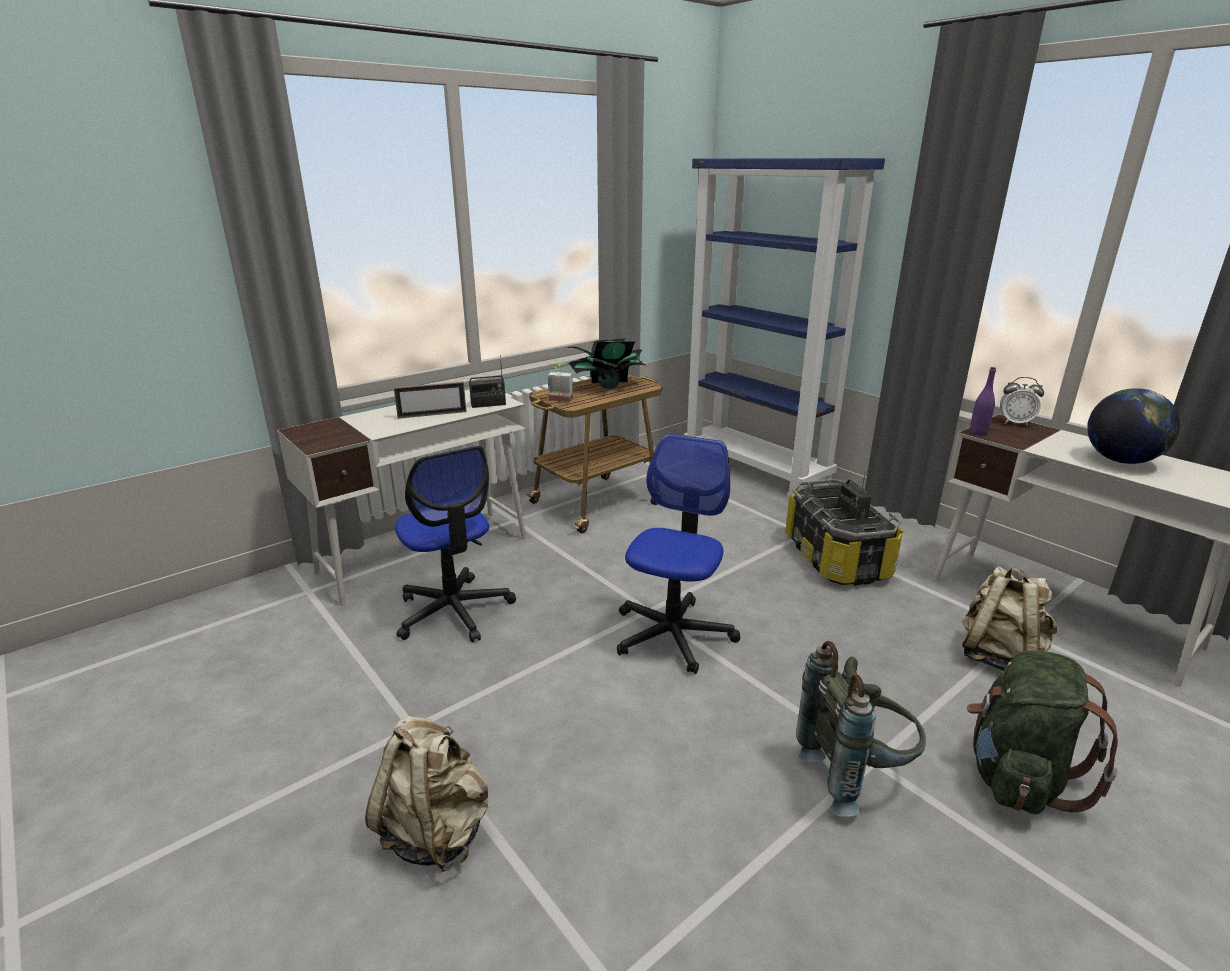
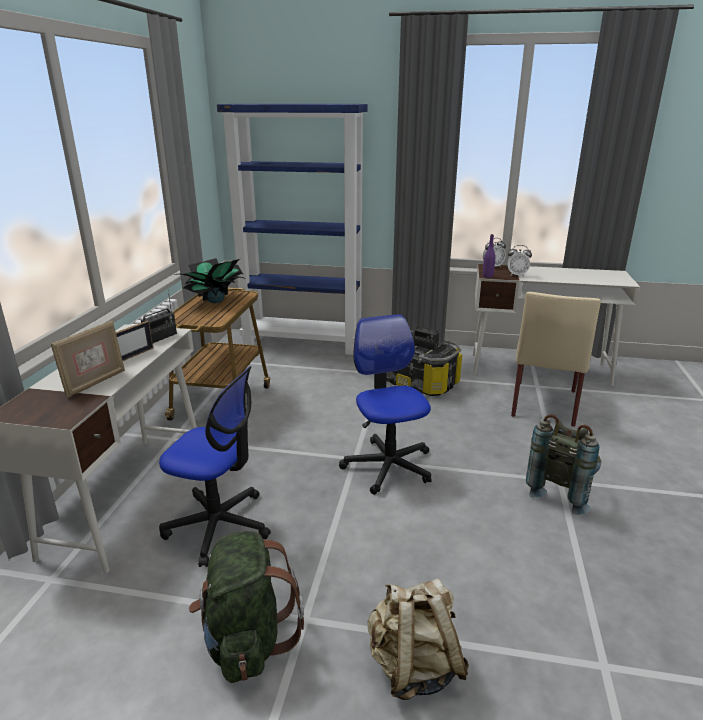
camera: 40 degrees left, 0 degrees up
(379, 427) = (95, 383): none -> picture frame
(559, 400) = (199, 321): potted plant -> none
(999, 657) = (544, 402): beige backpack -> beige chair
(1017, 777) = (613, 455): green backpack -> green backpack (247, 640)
(1033, 442) = (517, 275): none -> alarm clock
(1121, 461) = (561, 275): globe -> none

